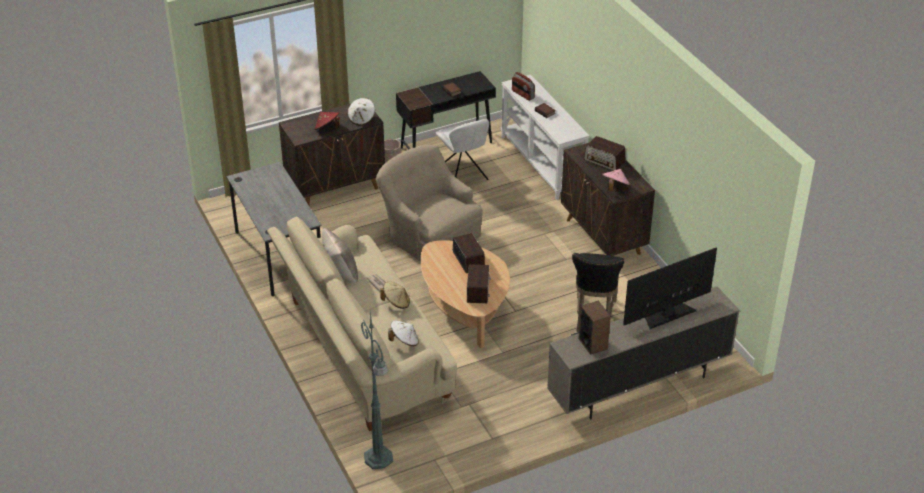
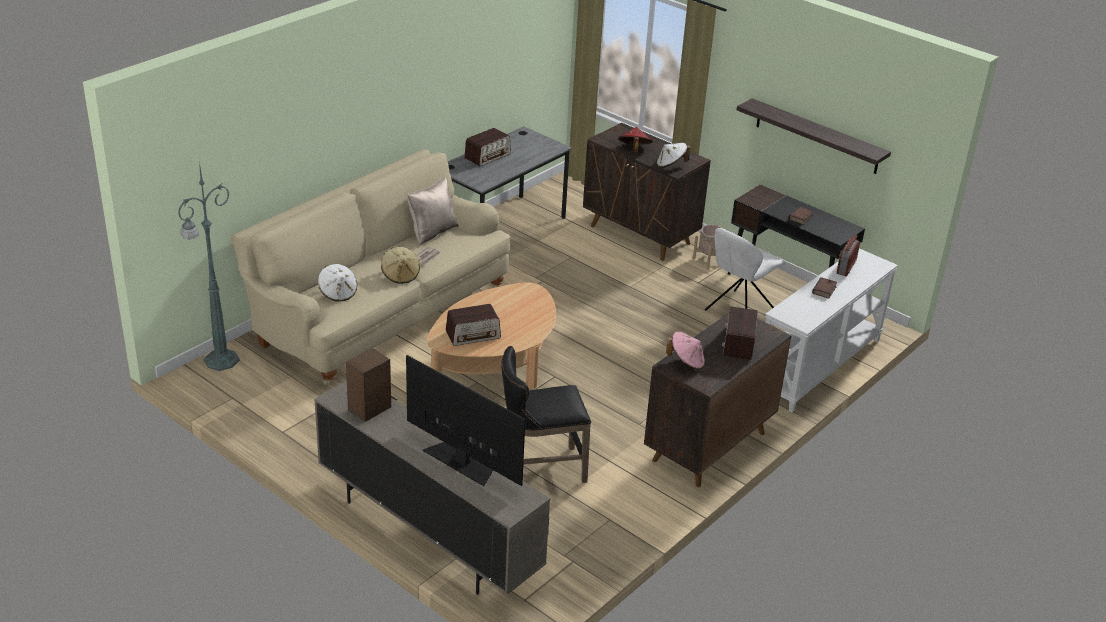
camera: 65 degrees right, 5 degrees down
(429, 235) = (607, 312): beige armchair -> none
(431, 34) = (817, 136): none -> shelf
(468, 260) = (525, 317): radio -> radio (487, 156)

